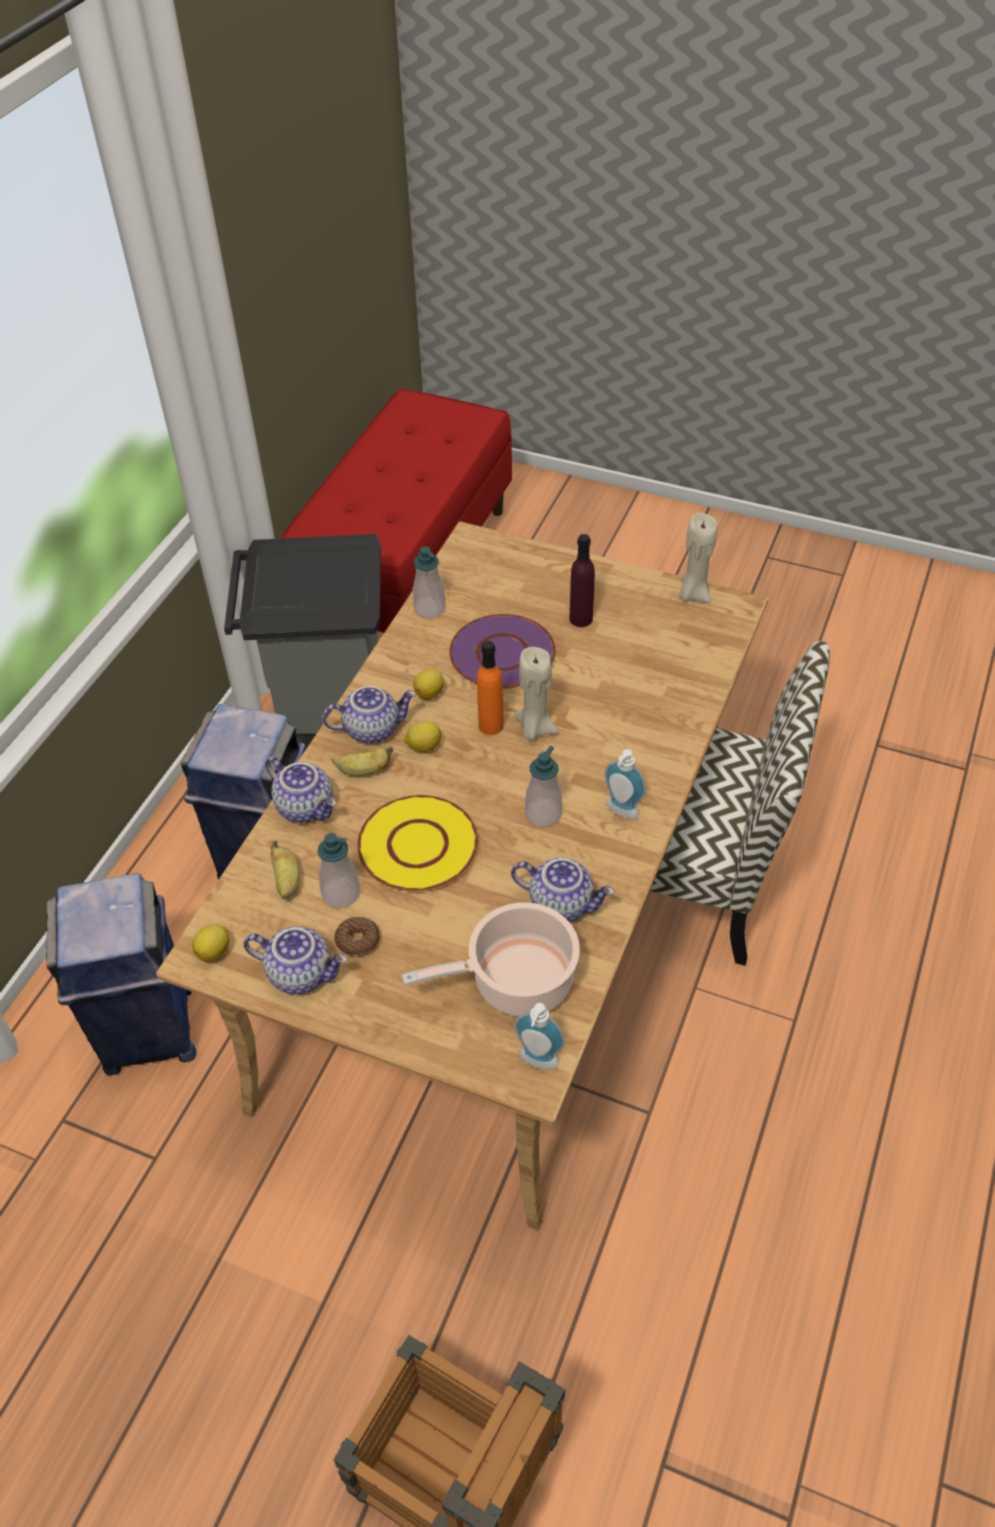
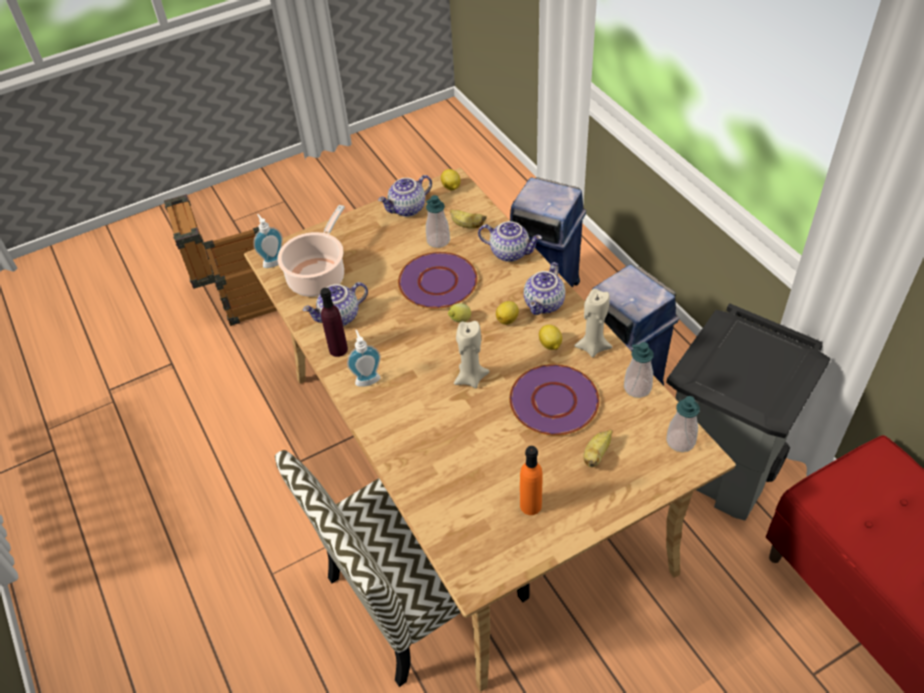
camera: 130 degrees right, 0 degrees up
(306, 806) = (510, 252): teapot -> teapot turned 150 degrees counterclockwise
(358, 940) = (404, 234): donut -> none
(364, 771) = (514, 285): banana -> banana (596, 454)
(417, 844) = (438, 282): yellow plate -> purple plate
(463, 786) = (459, 321): none -> lemon
(491, 725) = (494, 359): orange bottle -> orange bottle (530, 505)
(543, 813) = (403, 344): soap dispenser -> soap dispenser (680, 441)
(581, 619) = (549, 468): purple bottle -> purple bottle (338, 349)
(693, 594) = (513, 561): beige candle -> beige candle (592, 347)

